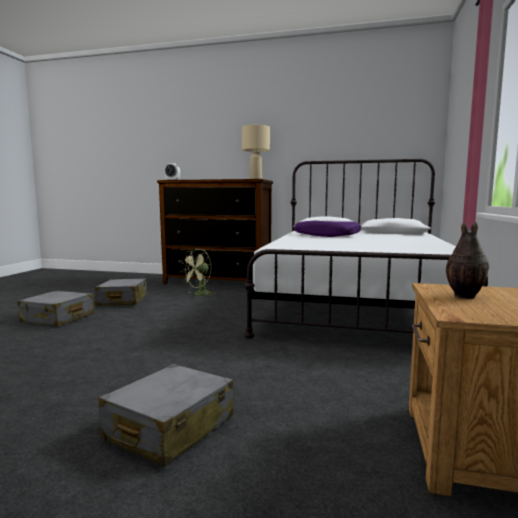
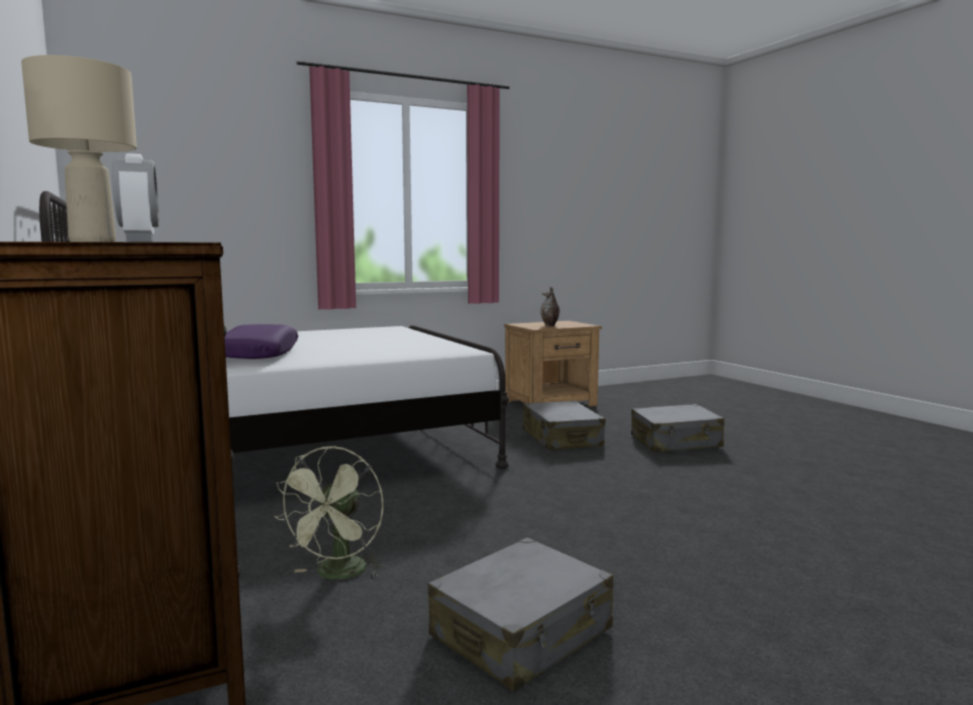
camera: 130 degrees left, 0 degrees up
(57, 318) = (723, 617): grey suitcase -> grey suitcase (562, 439)
(199, 294) = (338, 575): green fan -> green fan turned 105 degrees clockwise

